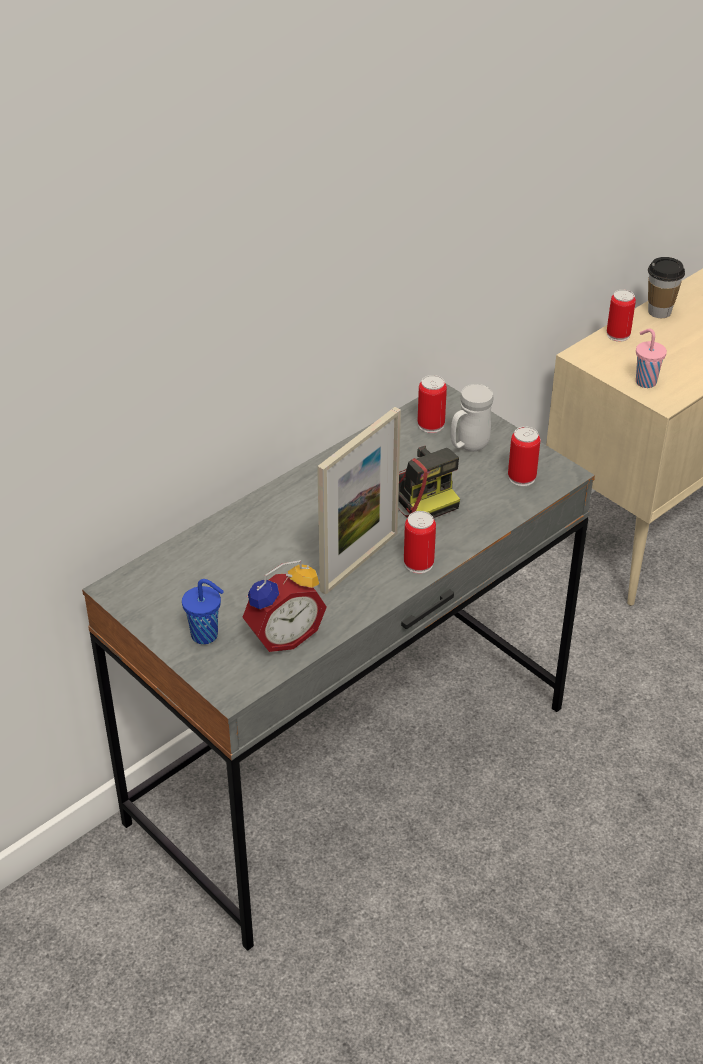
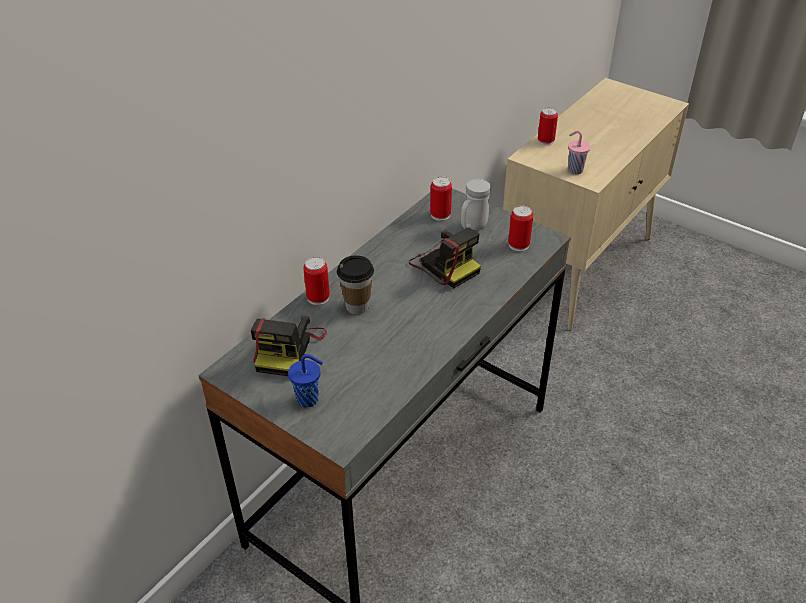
camera: 10 degrees left, 0 degrees up
(195, 572) = (288, 349): none -> camera
(282, 635) = (371, 391): alarm clock -> none
(359, 562) = (415, 323): picture frame -> none
(418, 564) = (461, 319): can -> can (318, 298)
(659, 311) = (568, 123): cup -> cup (357, 306)

